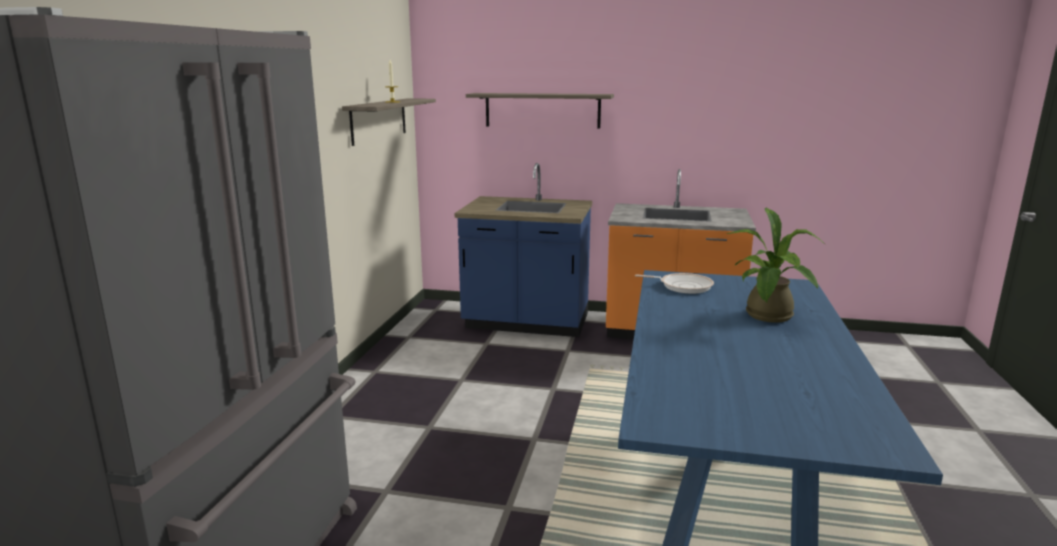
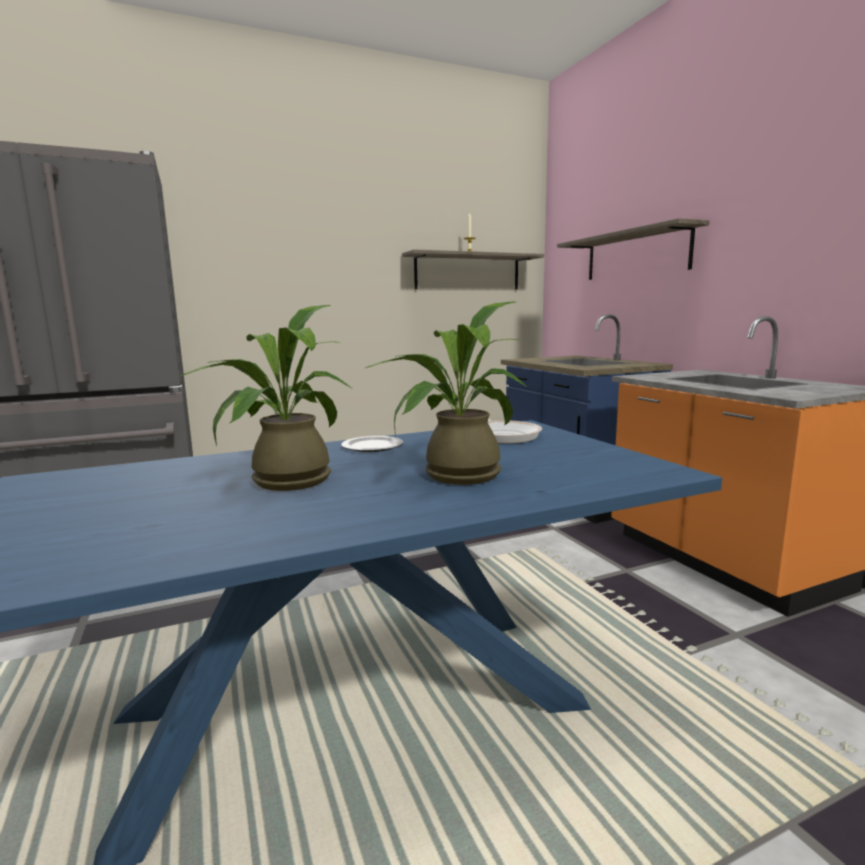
camera: 55 degrees right, 5 degrees down
(671, 318) = (373, 446): none -> plate
(744, 353) = (282, 483): none -> potted plant

